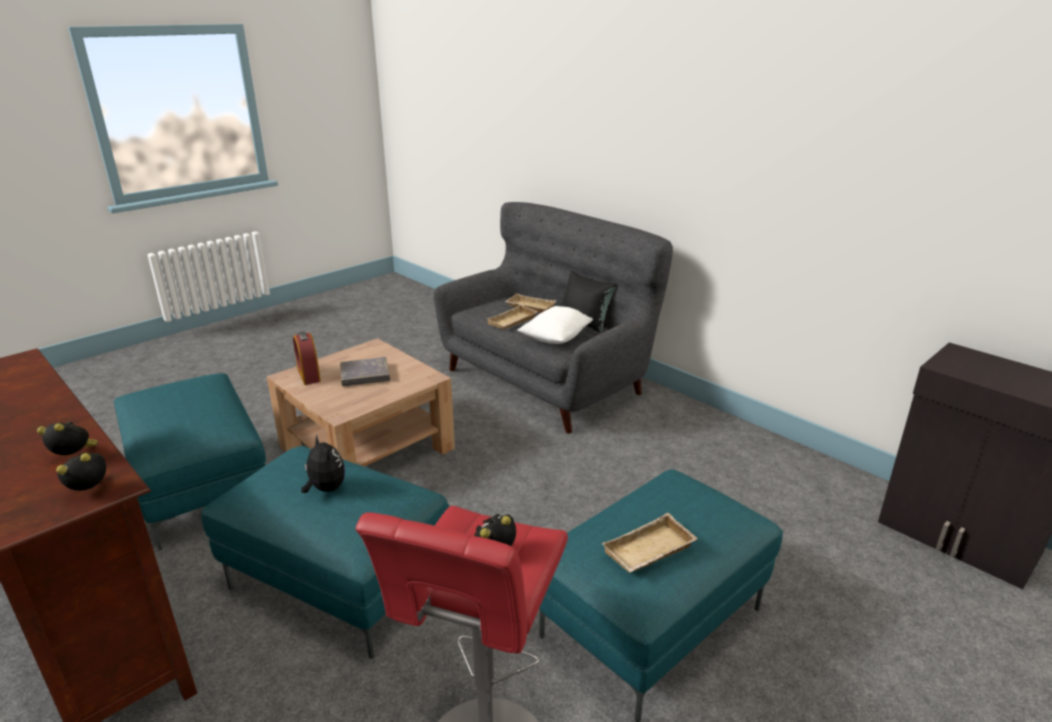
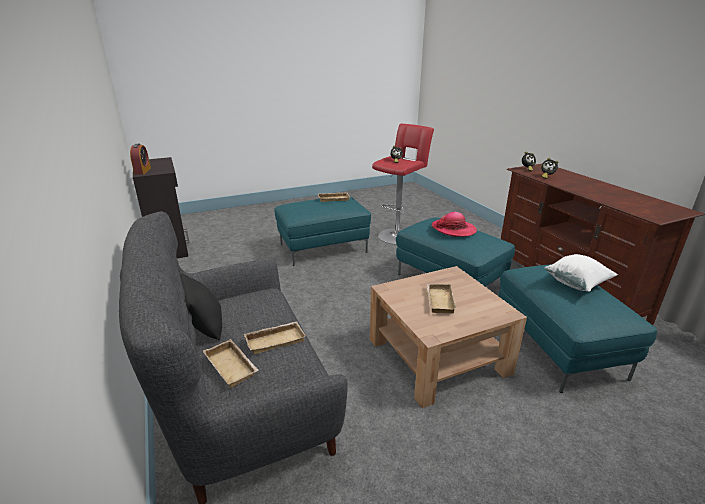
camera: 160 degrees left, 0 degrees up
(309, 375) = (488, 310): alarm clock -> alarm clock (142, 171)
(325, 489) = (453, 229): plush toy -> hat
(365, 375) = (438, 300): grey book -> beige tray
(555, 338) = (258, 307): white pillow -> white pillow (576, 284)

